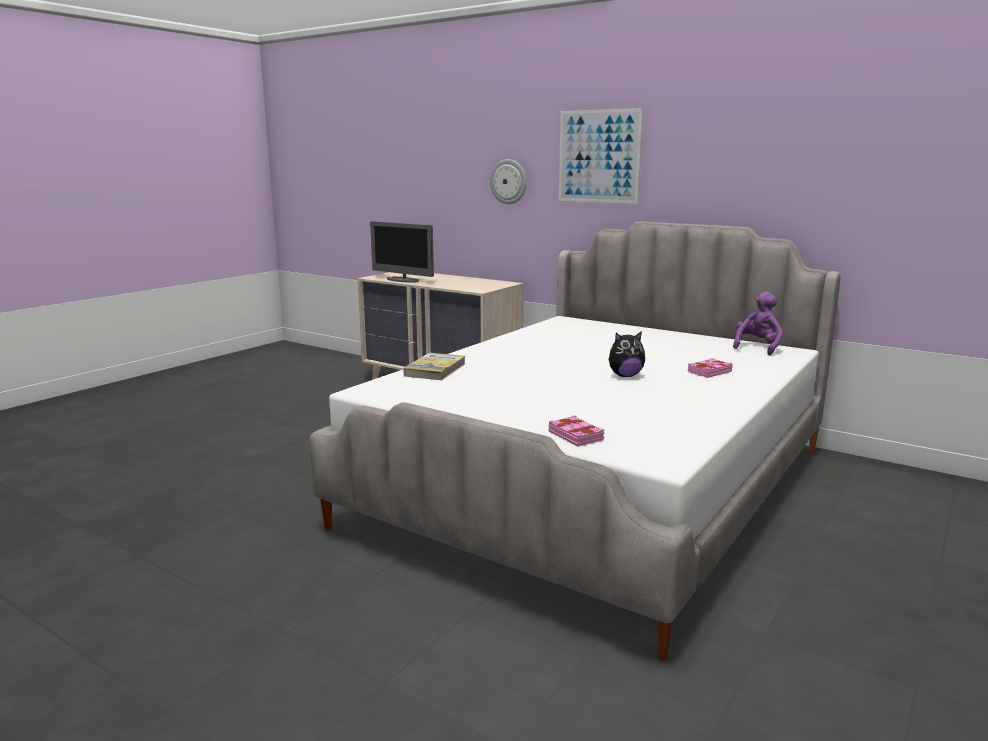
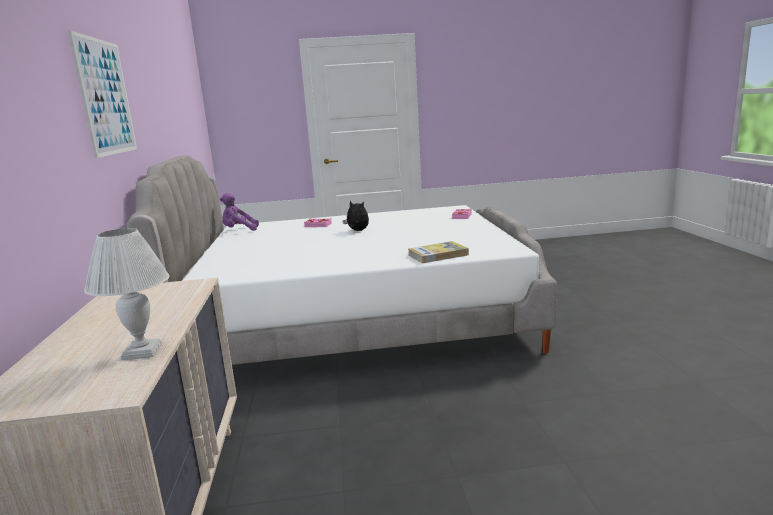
camera: 130 degrees left, 0 degrees up
(403, 280) = (142, 351): monitor -> white table lamp
(509, 181) = (47, 138): wall clock -> none

